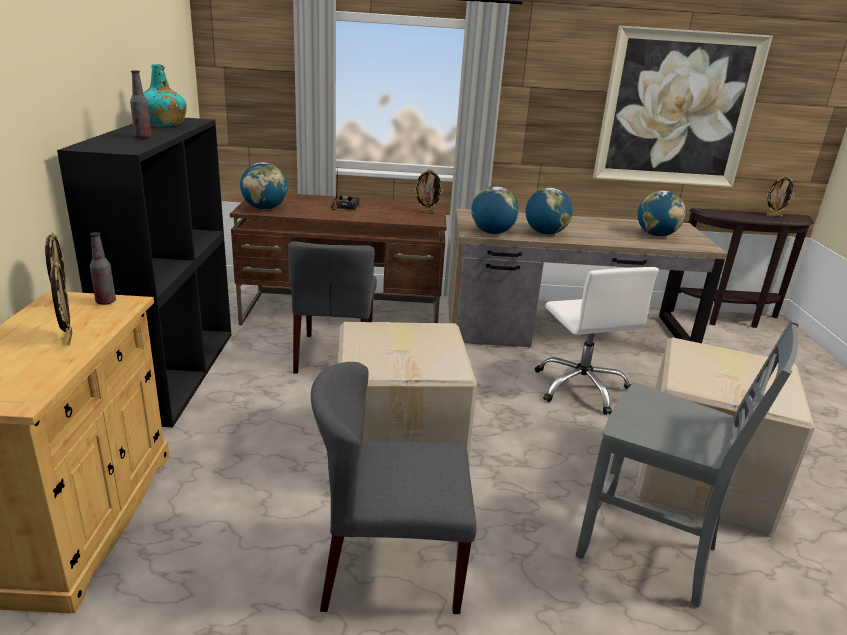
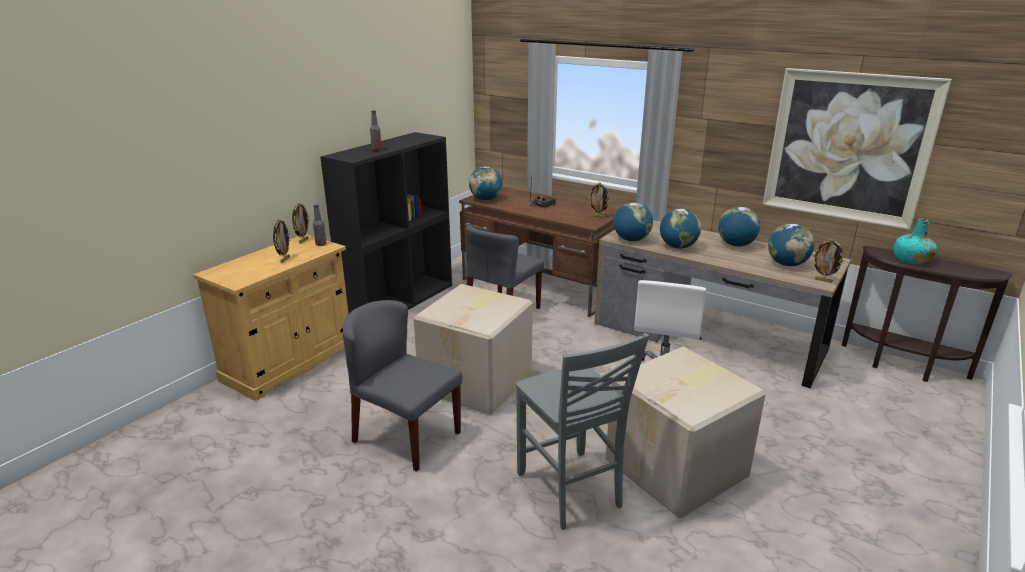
camera: 35 degrees right, 0 degrees up
(162, 124) = (405, 140): turquoise bottle -> turquoise bottle (911, 260)
(589, 223) = (736, 245): none -> globe
(773, 216) = (955, 266): picture frame -> picture frame (823, 280)

